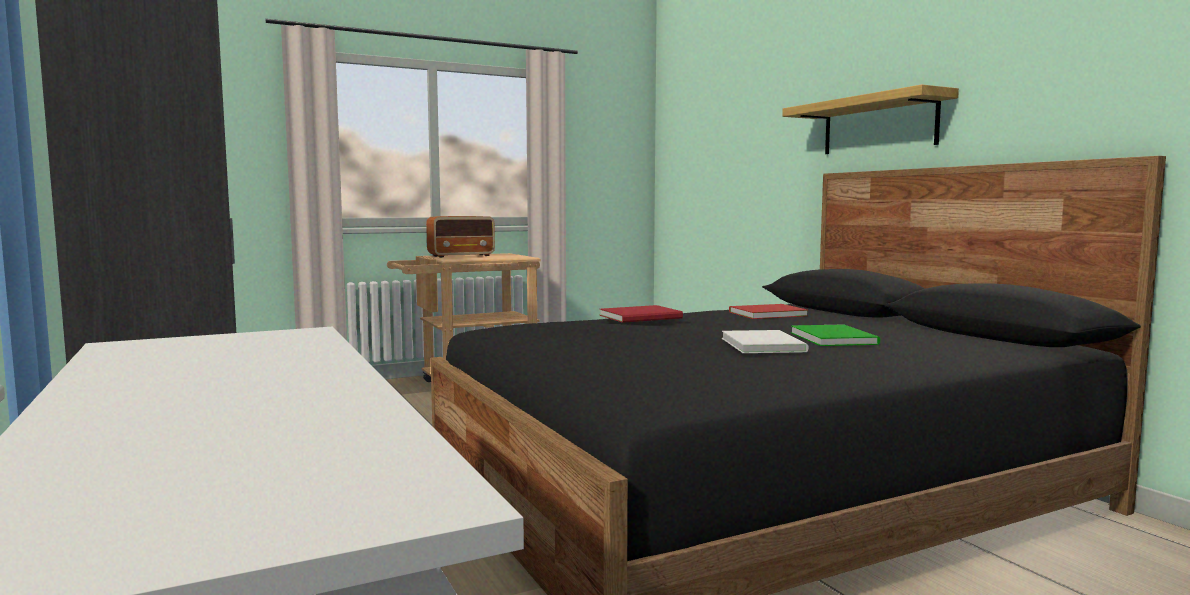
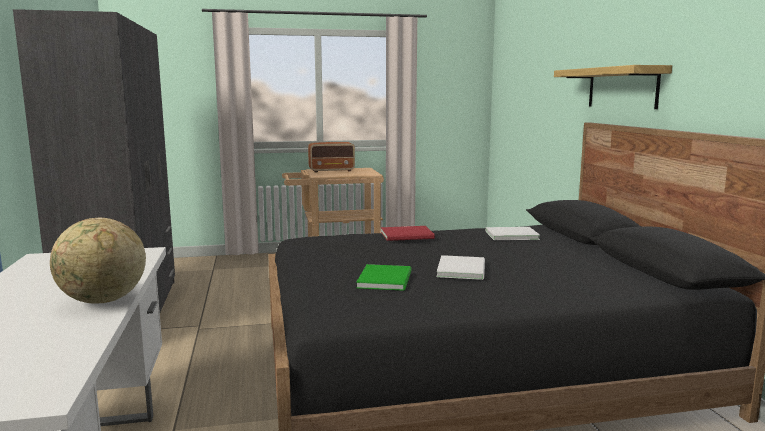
camera: 15 degrees right, 5 degrees up
(331, 382) = (103, 301): none -> globe
(765, 314) = (510, 235): red book -> white book
(834, 338) = (526, 265): green book -> green book (386, 279)

